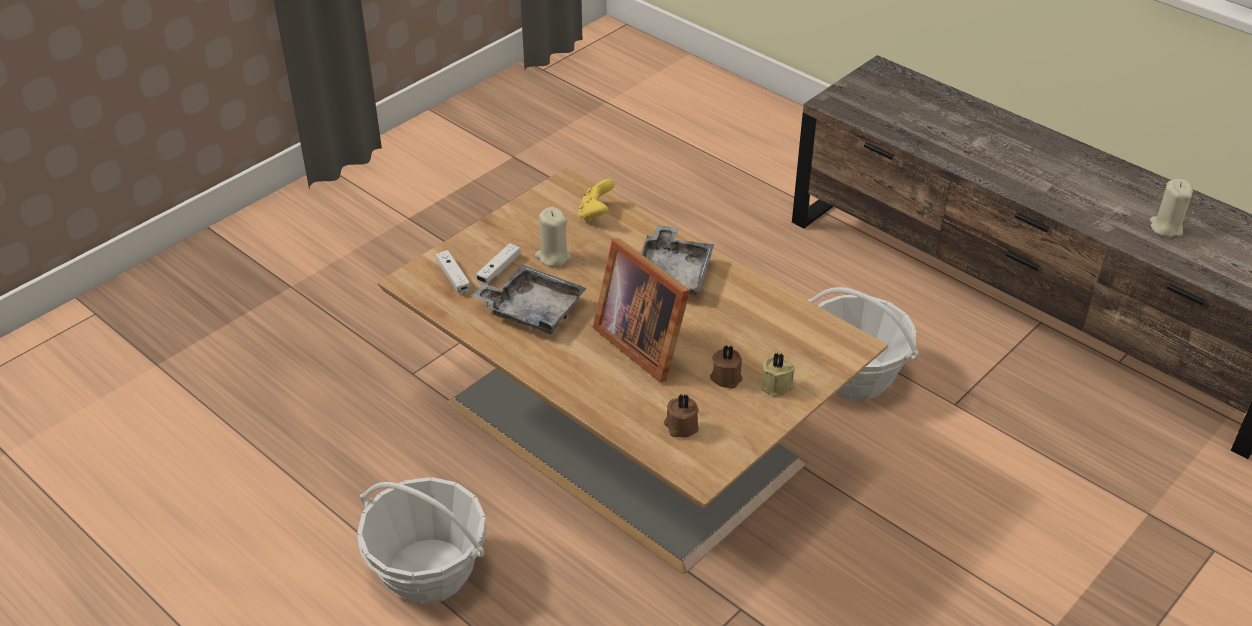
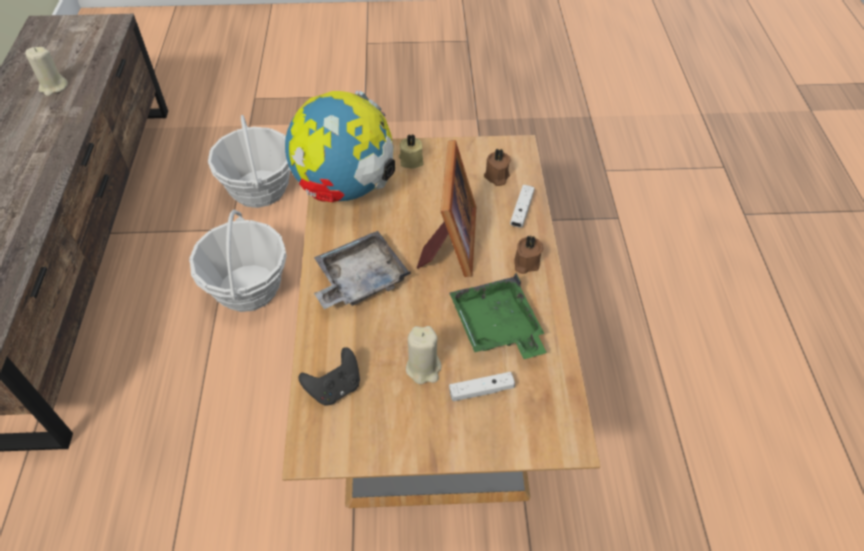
camera: 135 degrees left, 10 degrees up
(428, 571) = (647, 367): basket -> basket (259, 188)
(453, 277) = (527, 413): white game controller -> white game controller (521, 211)
(532, 310) = (496, 327): grey tray -> green tray
(596, 214) = (335, 388): yellow game controller -> black game controller
(726, 377) = (431, 185): brown candle -> brown candle (525, 263)
(790, 324) = (345, 188): none -> globe

